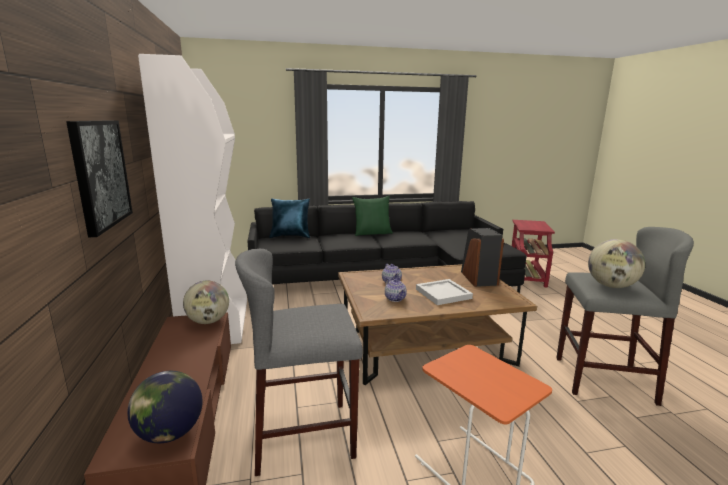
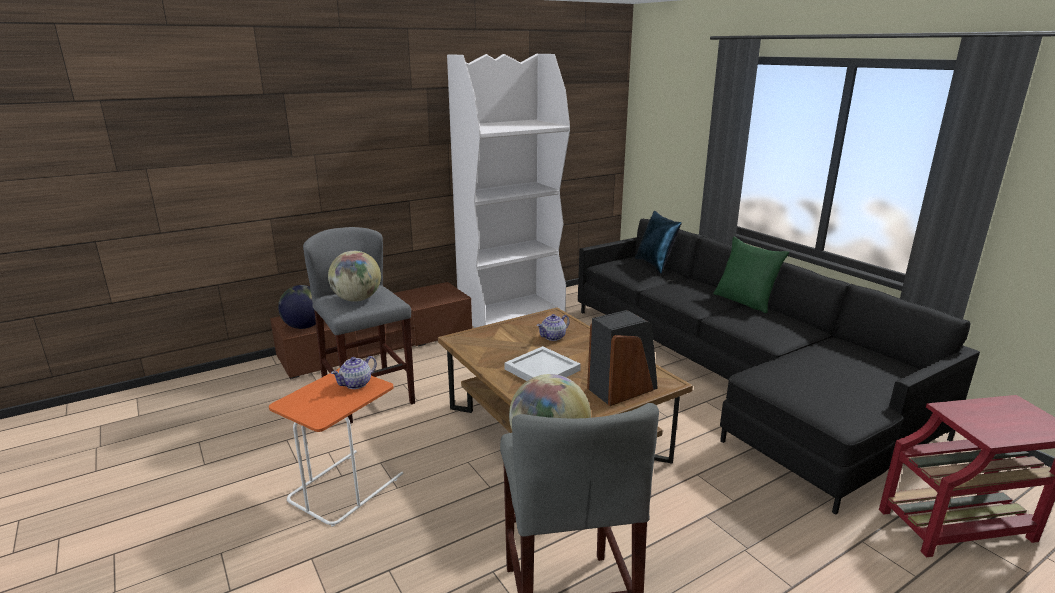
camera: 70 degrees right, 5 degrees up
(100, 174) = (355, 151): picture -> none
(208, 321) = (448, 296): globe -> globe (357, 299)
(395, 298) = (506, 345): teapot -> teapot (356, 384)

